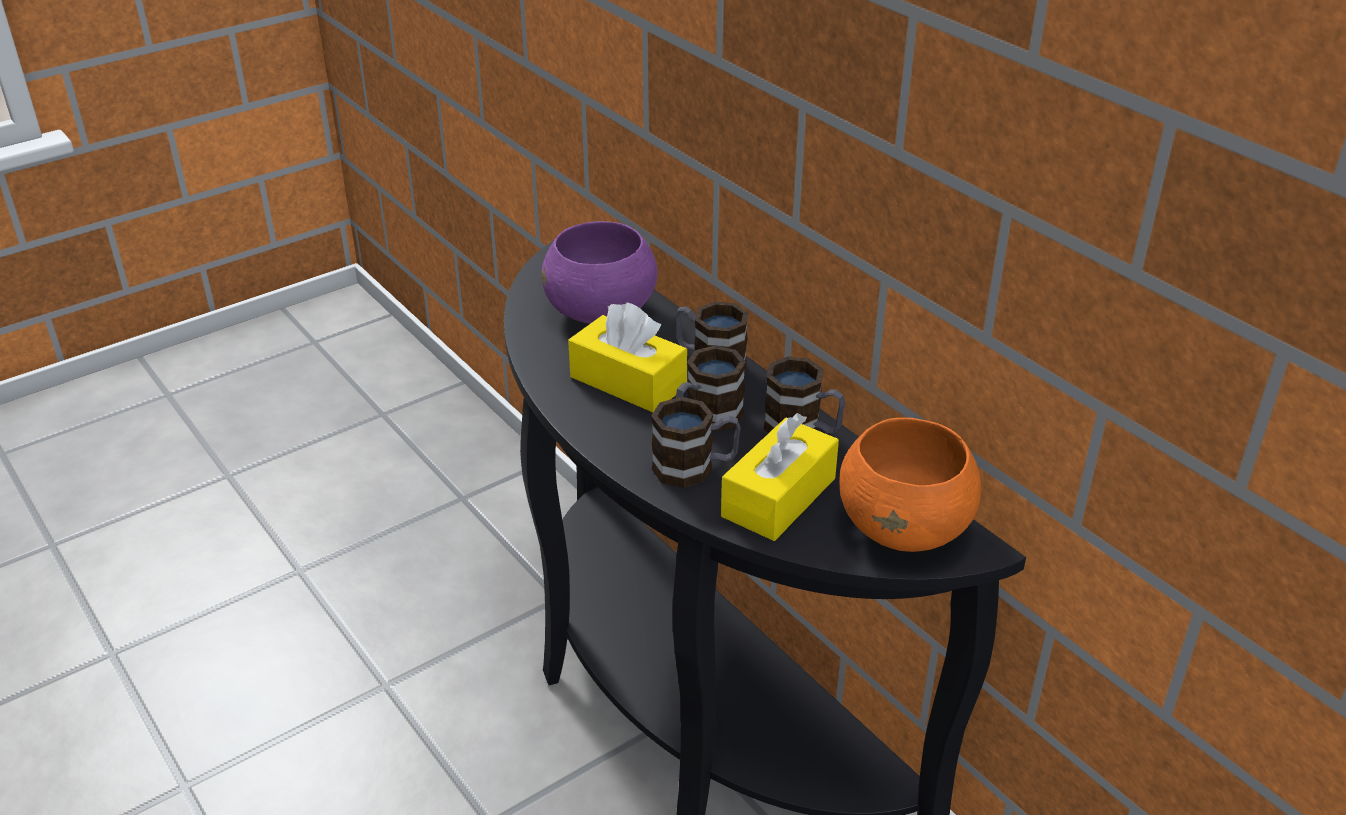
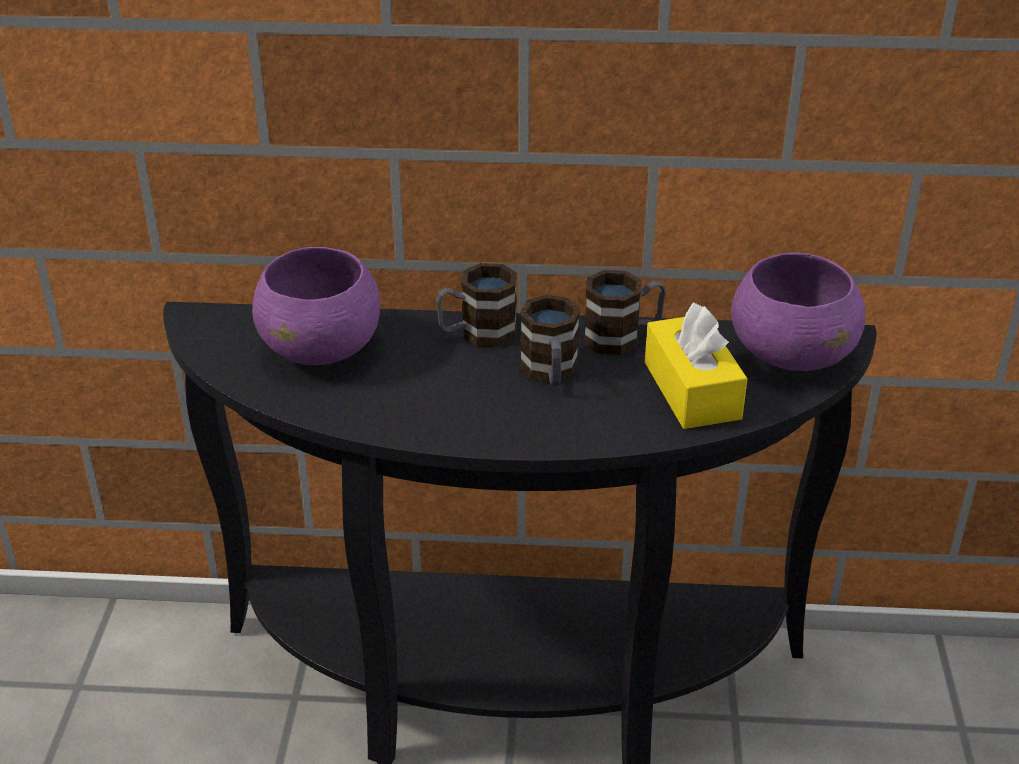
camera: 50 degrees left, 0 degrees up
(628, 382) = (445, 385): yellow tissue box -> none
(695, 468) = (606, 410): mug -> none
(905, 527) = (791, 354): orange bowl -> purple bowl

